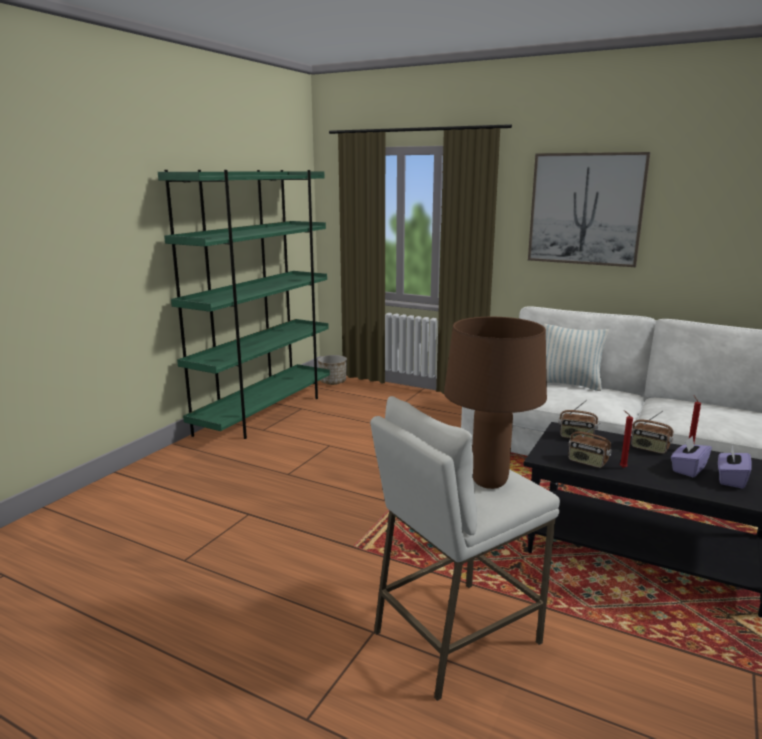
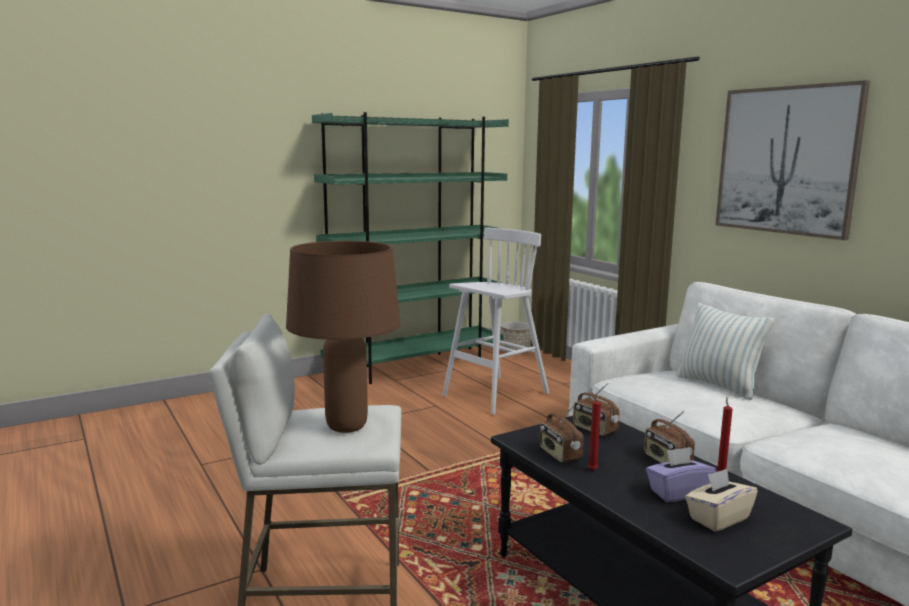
camera: 30 degrees right, 5 degrees down
(364, 425) = (494, 395): none -> white stool
(730, 479) = (718, 518): purple tissue box -> beige tissue box

